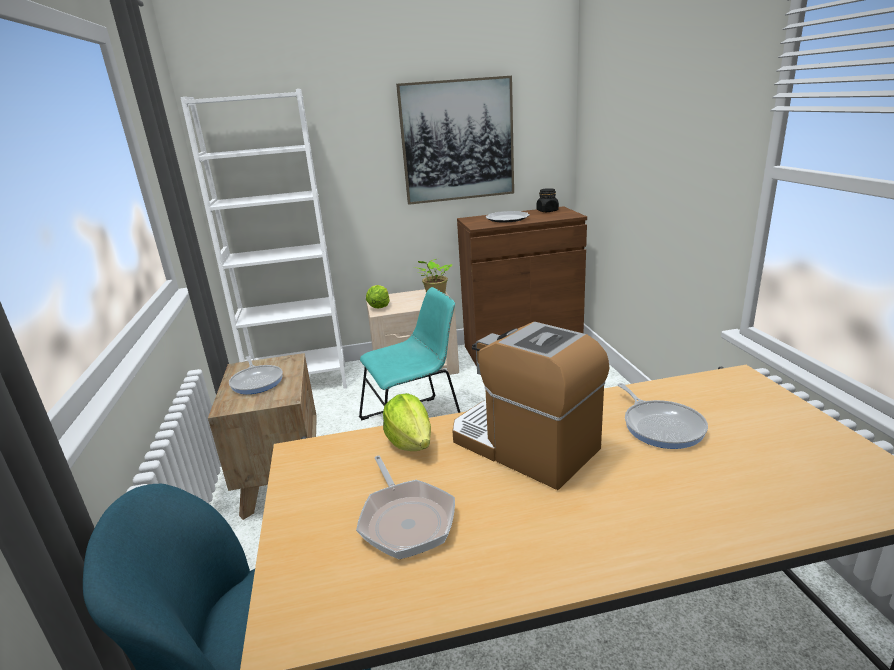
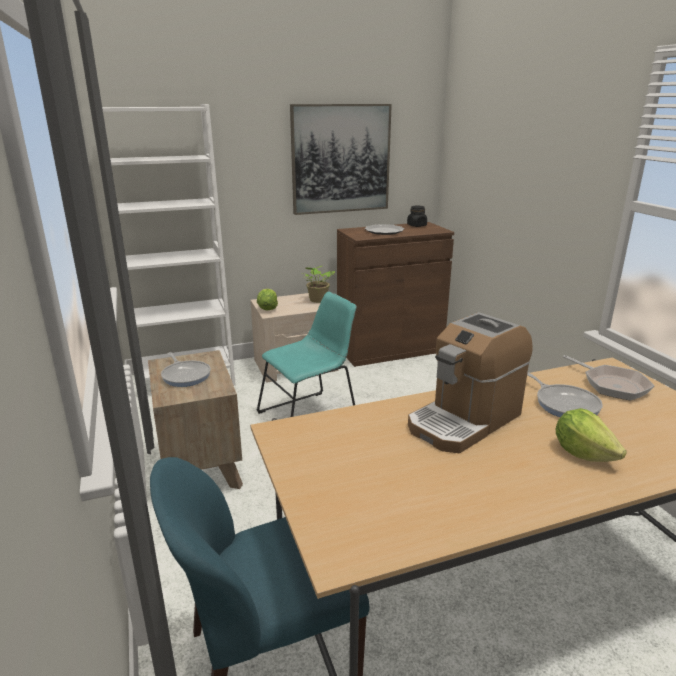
camera: 10 degrees left, 0 degrees up
(405, 519) = (394, 477): frying pan -> frying pan (612, 385)
(410, 442) = (370, 420): lettuce -> lettuce (583, 453)
(524, 445) = (464, 420): coffee machine -> coffee machine turned 75 degrees counterclockwise

